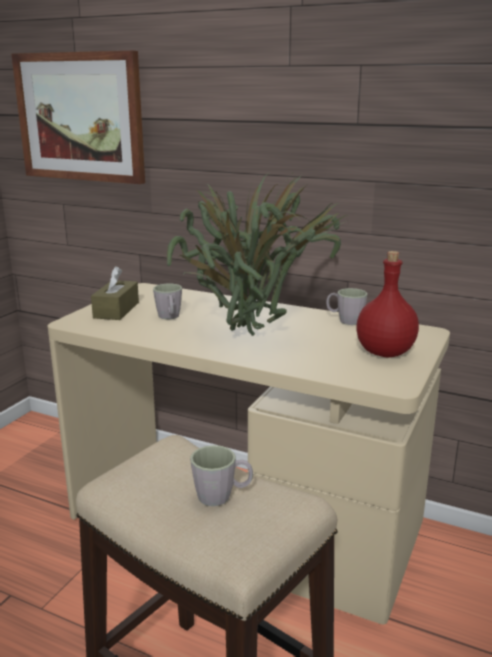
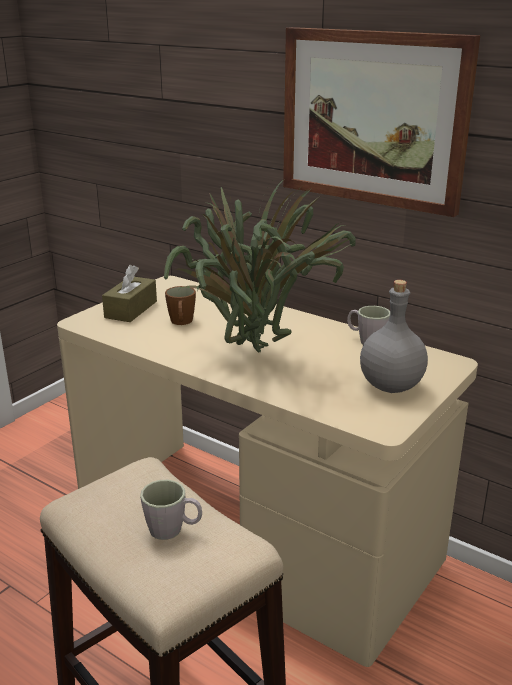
camera: 10 degrees right, 5 degrees up
(80, 117) = (112, 95): picture -> picture (373, 118)
(169, 317) = (181, 323): grey mug -> brown mug
(384, 352) = (390, 385): red bottle -> grey bottle

